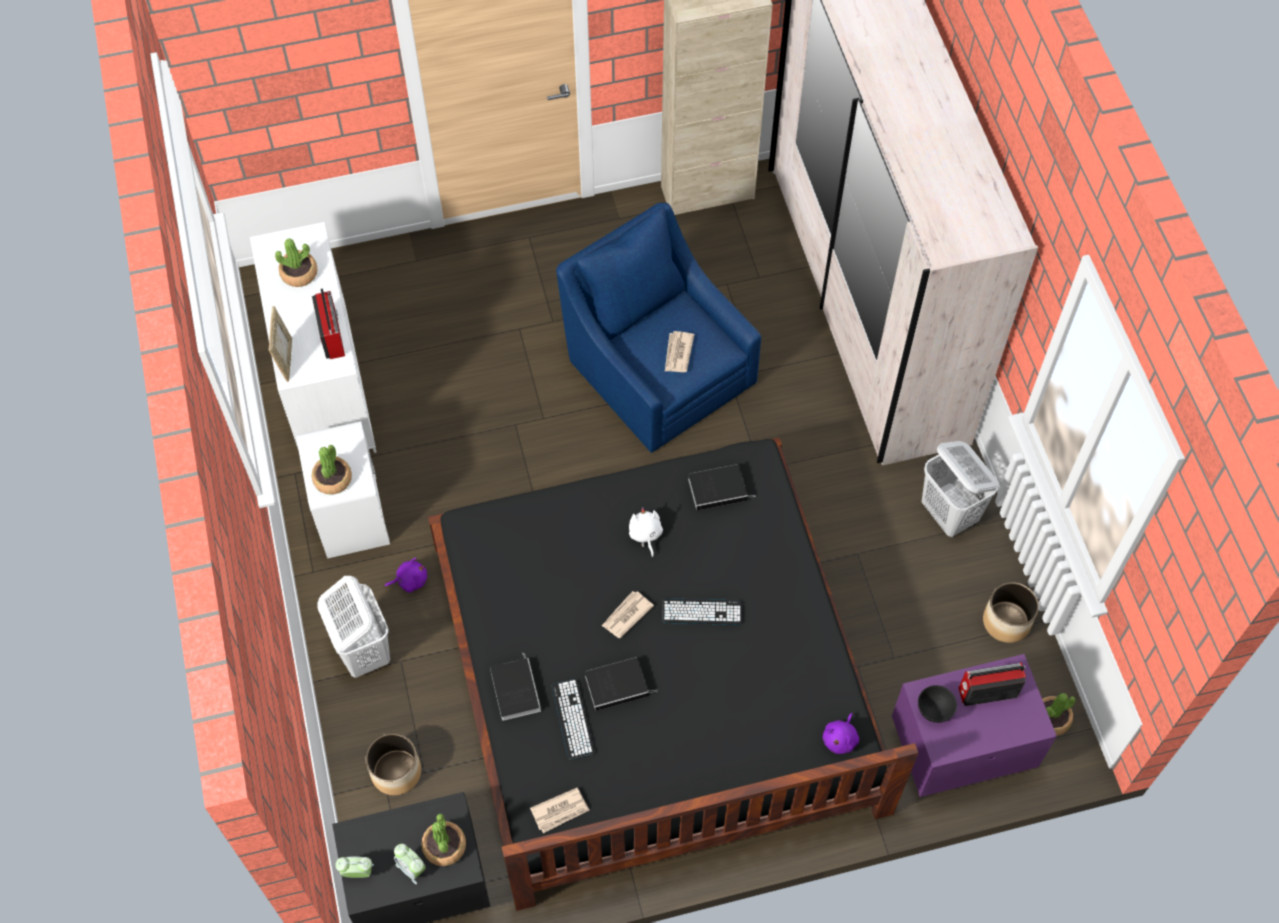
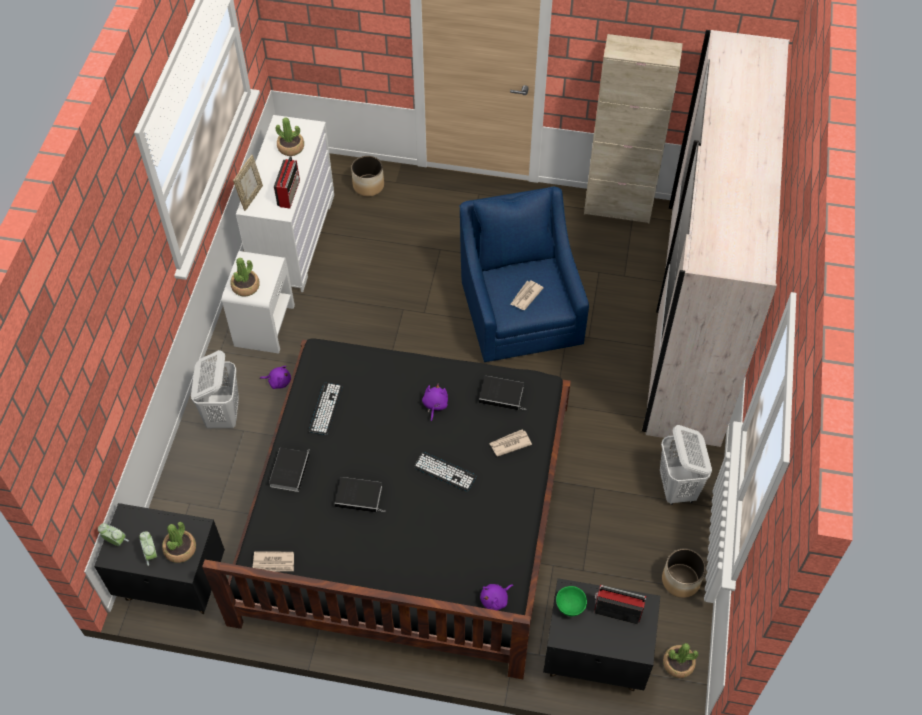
camera: 25 degrees right, 5 degrees down
(395, 771) = (200, 500): planter -> planter (368, 185)
(573, 719) = (317, 506): keyboard -> keyboard (325, 409)
(626, 615) = (391, 453): newspaper -> newspaper (510, 443)
(645, 535) = (435, 405): white plush toy -> purple plush toy
(934, 711) = (570, 607): black bowl -> green bowl
(958, 754) = (594, 658): purple nightstand -> black nightstand

